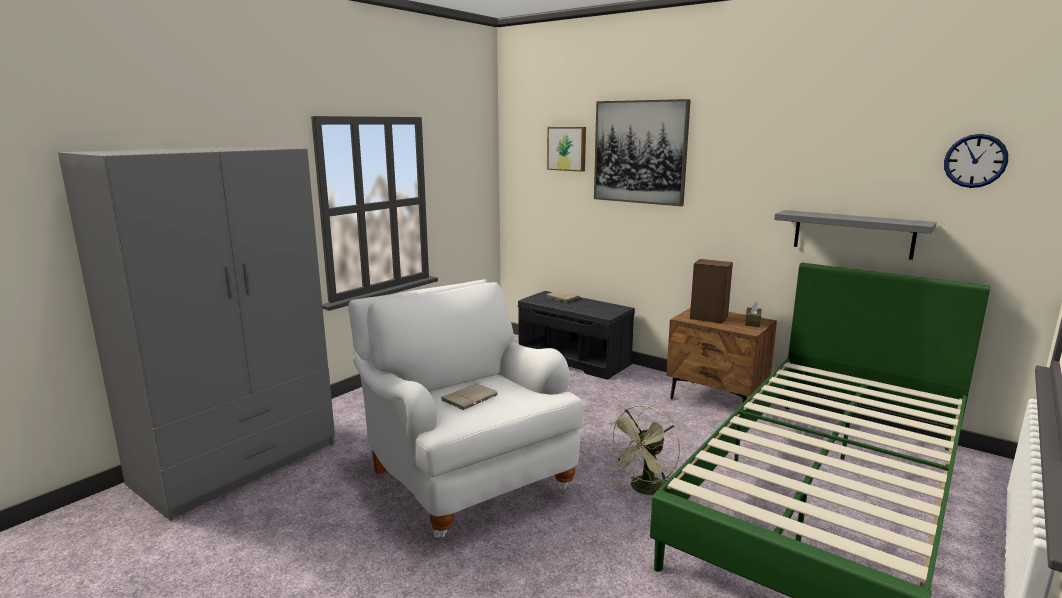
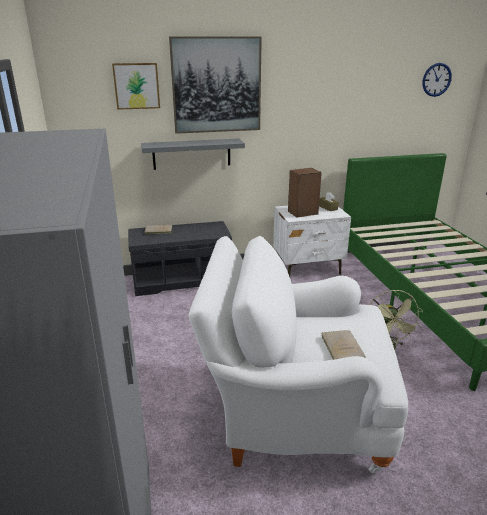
camera: 50 degrees left, 10 degrees up
(716, 399) = (308, 268): brown nightstand -> white nightstand
(853, 234) = (375, 134): grey shelf -> grey shelf (191, 154)

